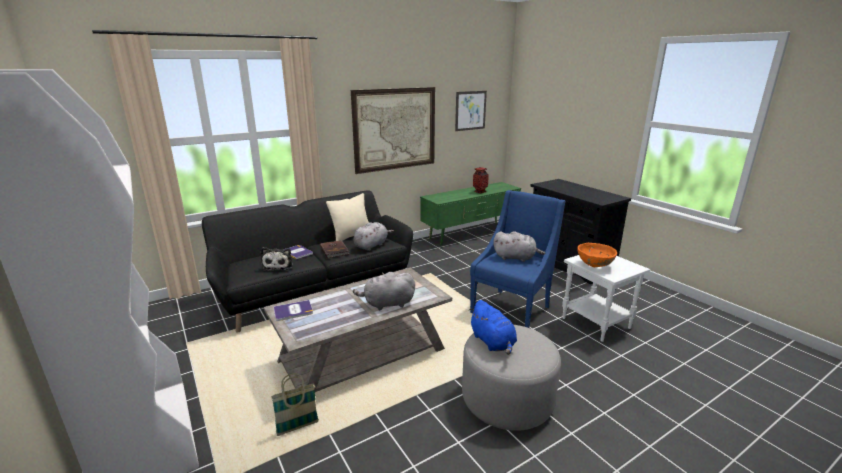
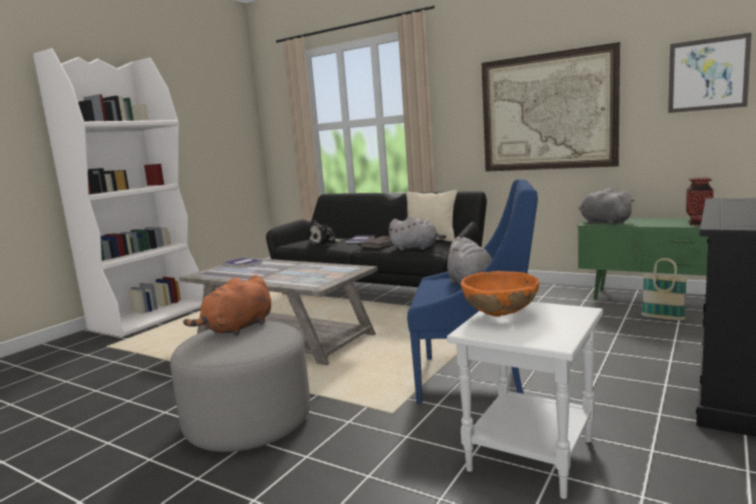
camera: 65 degrees right, 10 degrees down
(298, 428) = (169, 348): basket -> basket (663, 318)
(387, 304) = (279, 278): grey plush toy -> grey plush toy (603, 222)
(493, 342) = (237, 328): blue plush toy -> orange plush toy

